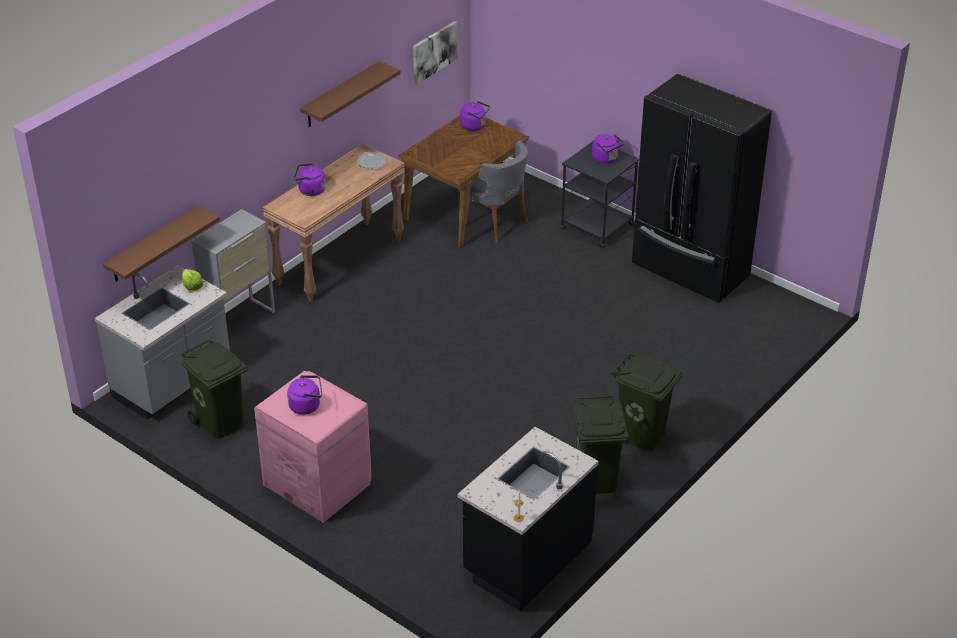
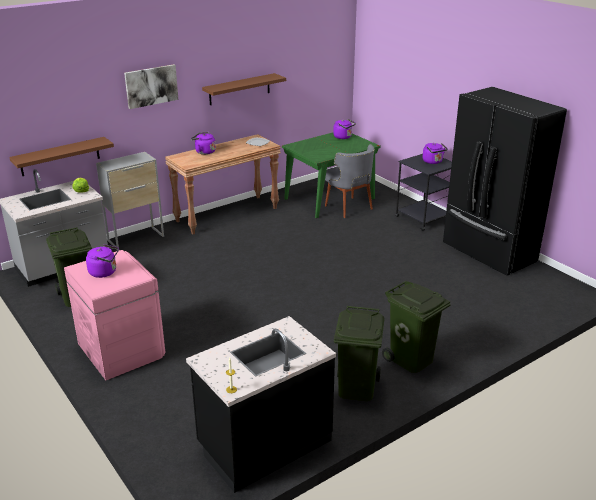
camera: 15 degrees right, 10 degrees down
(434, 52) = (322, 82): picture -> picture (151, 86)
(465, 210) = (330, 198): brown dining table -> green dining table

